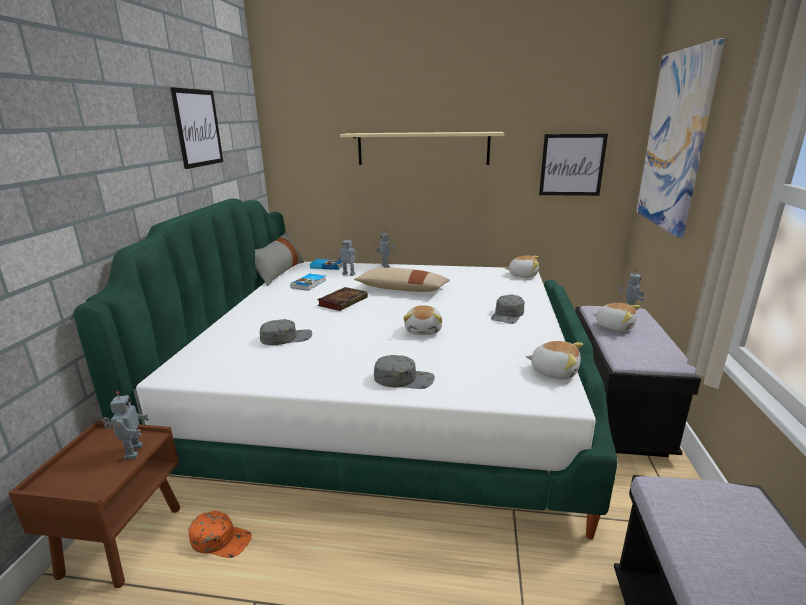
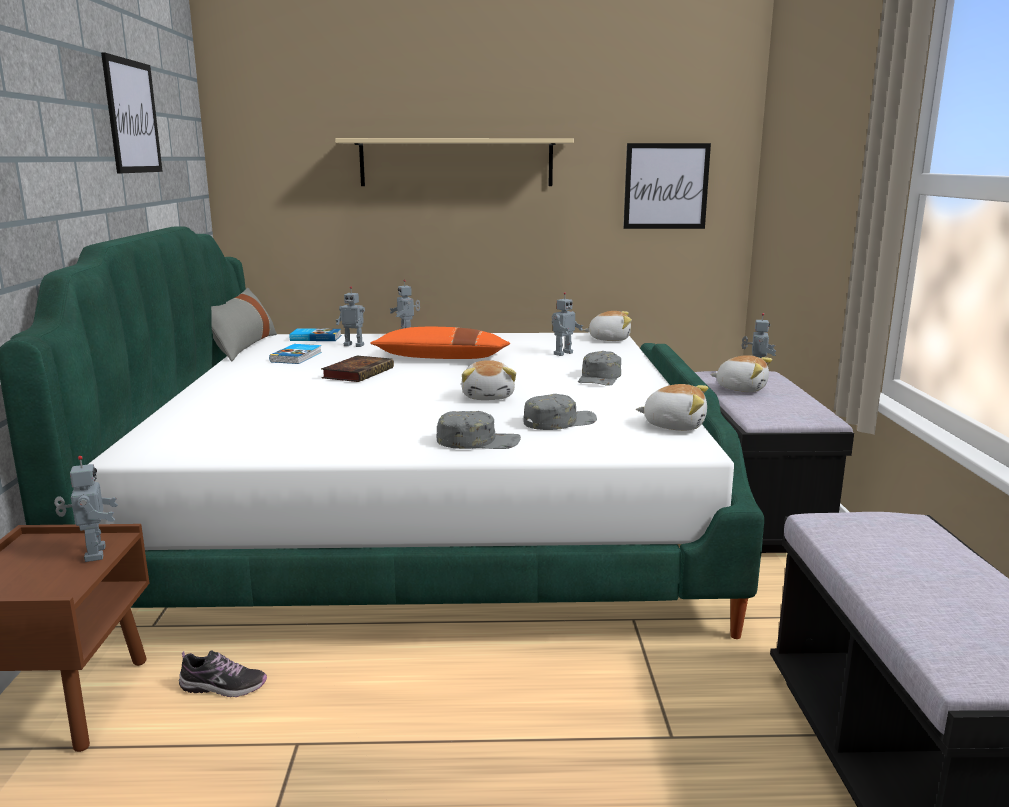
camera: 10 degrees left, 5 degrees down
(221, 539) = (223, 687): orange cap -> shoe
(286, 337) = (290, 411): grey cap -> grey cap (559, 421)
(402, 289) = (442, 358): beige pillow -> orange pillow
(486, 288) = (562, 353): none -> toy robot
(675, 141) = (798, 146): picture -> none

